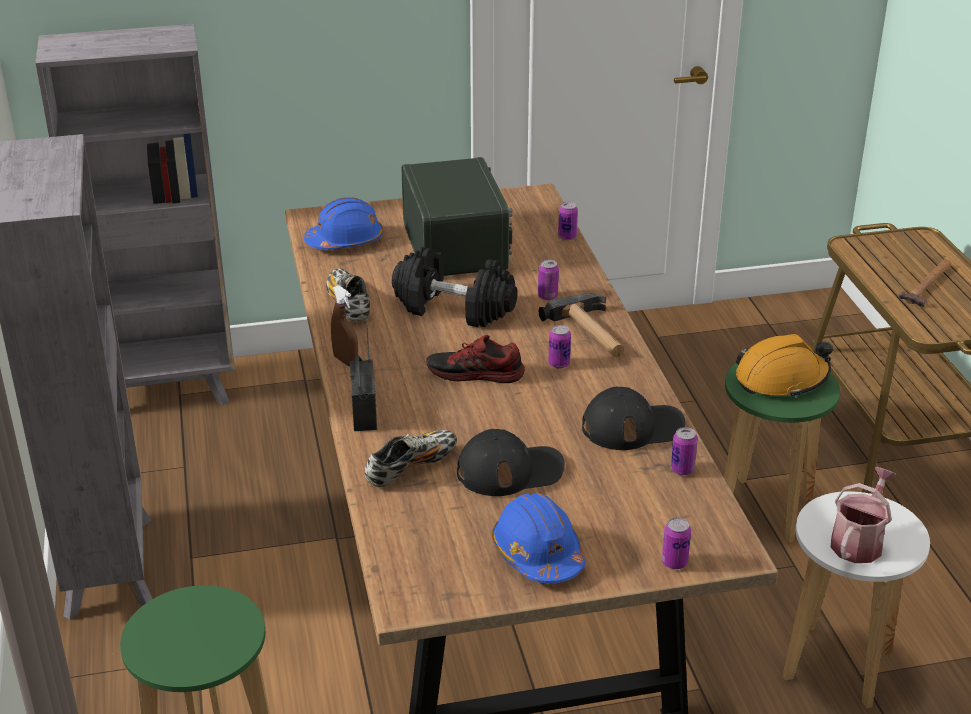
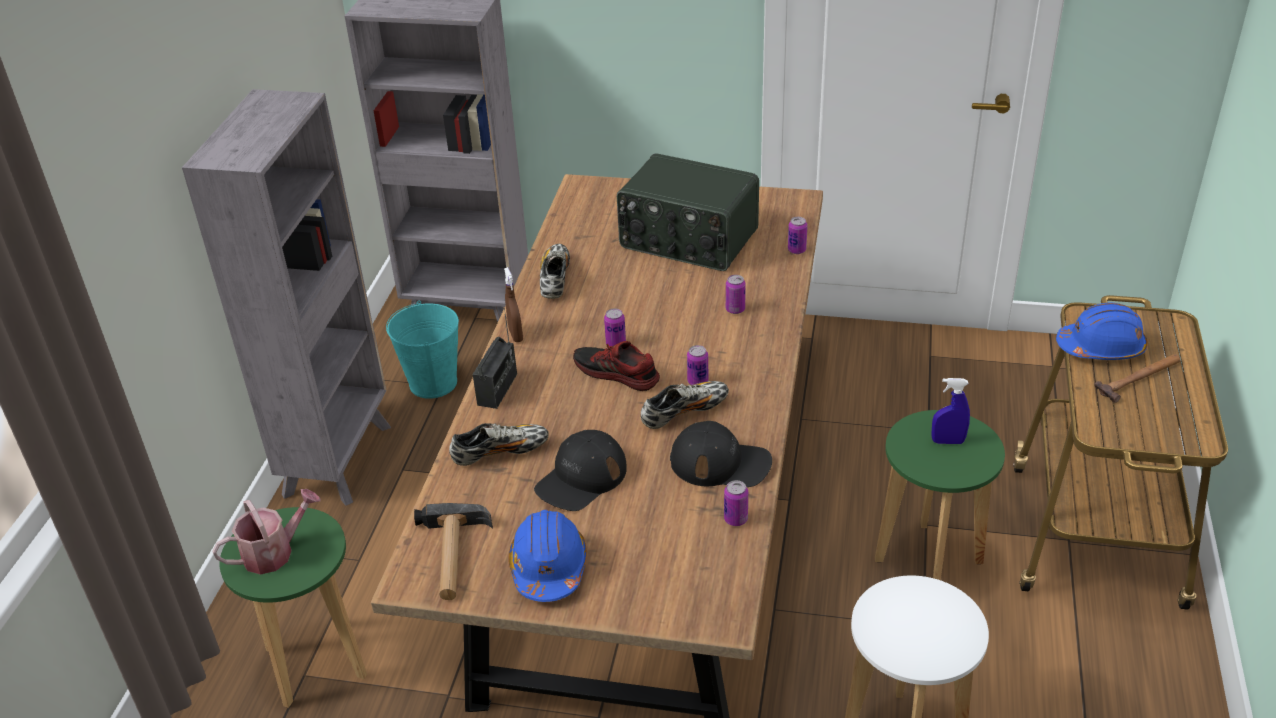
camera: 25 degrees right, 5 degrees up
(172, 466) = (433, 383): none -> turquoise bucket
(345, 241) = (594, 215): blue hard hat -> blue hard hat (1101, 347)
(453, 308) = (642, 303): black dumbbell -> none
(457, 246) = (688, 240): radio -> radio turned 105 degrees clockwise
(510, 470) = (581, 478): black cap -> black cap turned 120 degrees clockwise
(566, 392) = (684, 412): none -> shoe
(592, 333) = (750, 357): hammer -> hammer (453, 557)
(674, 562) = (662, 611): can -> can (616, 344)
(781, 379) = (947, 441): orange hard hat -> blue spray bottle
(859, 541) = (909, 634): watering can -> watering can (274, 552)

